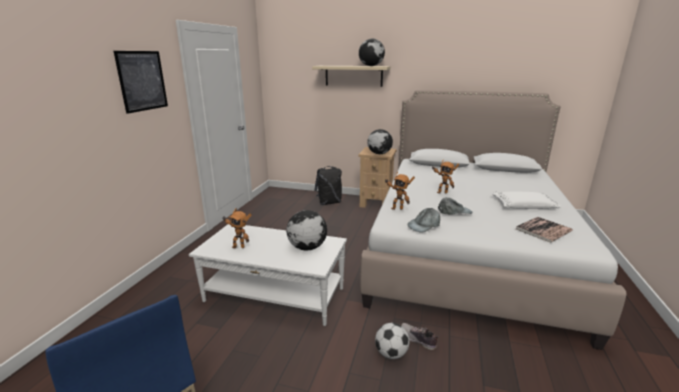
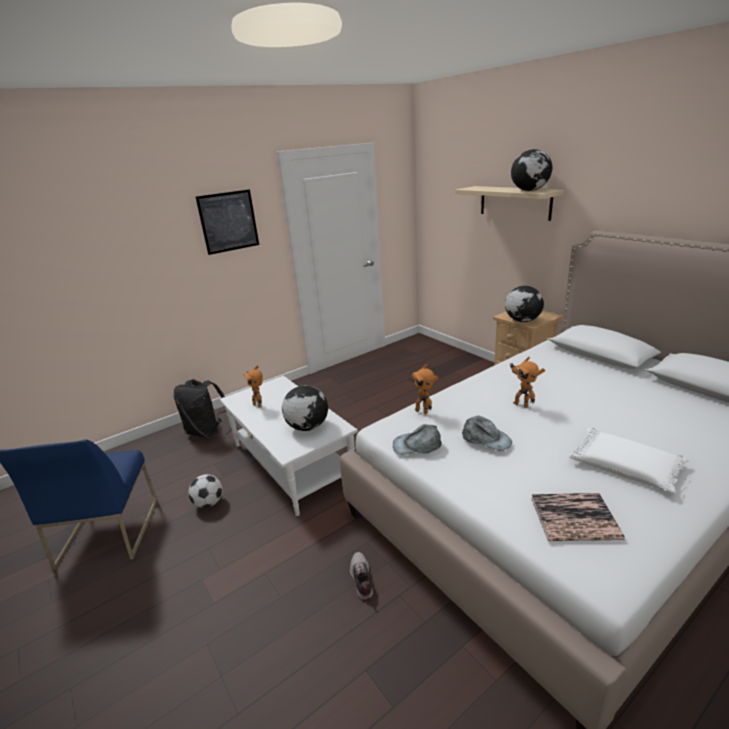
camera: 40 degrees right, 5 degrees up
(329, 202) = (462, 371): black backpack -> black backpack (207, 431)
(391, 353) = (319, 577): football -> football (209, 503)

